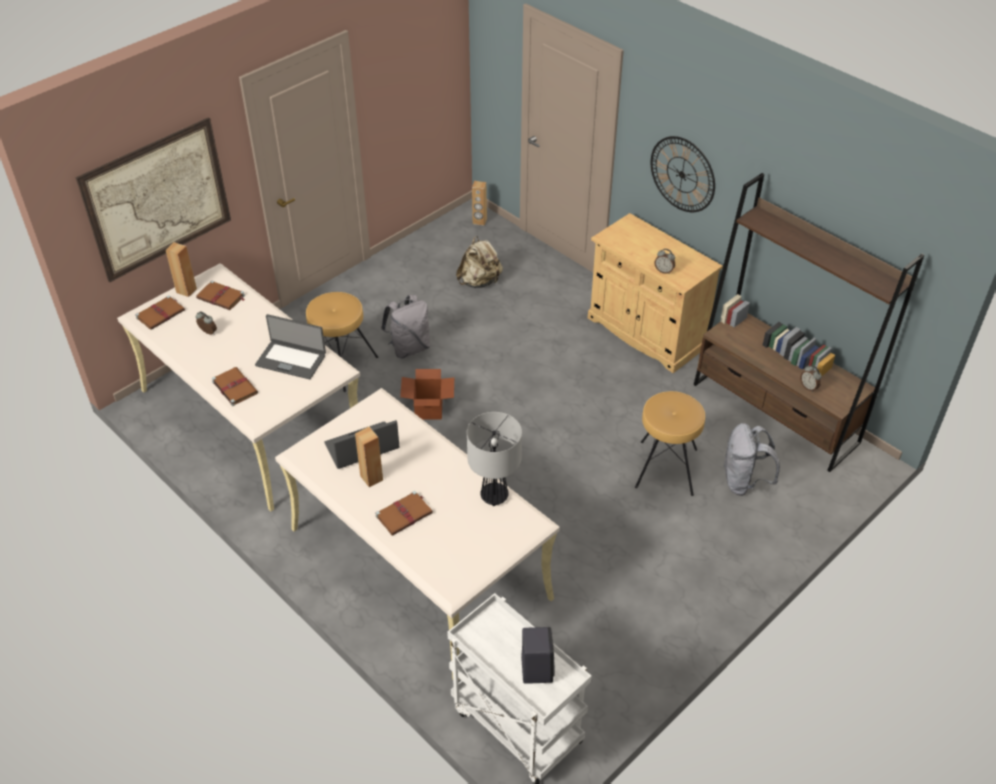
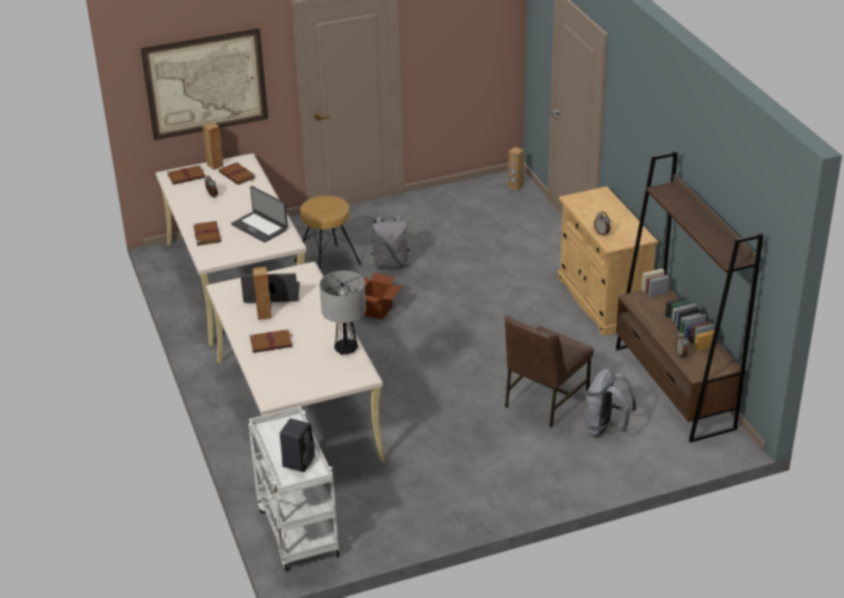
camera: 25 degrees right, 10 degrees down
(479, 282) = (483, 231): beige backpack -> none
(665, 468) = (544, 401): brown stool -> brown chair
(682, 174) = (638, 151): wall clock -> none

